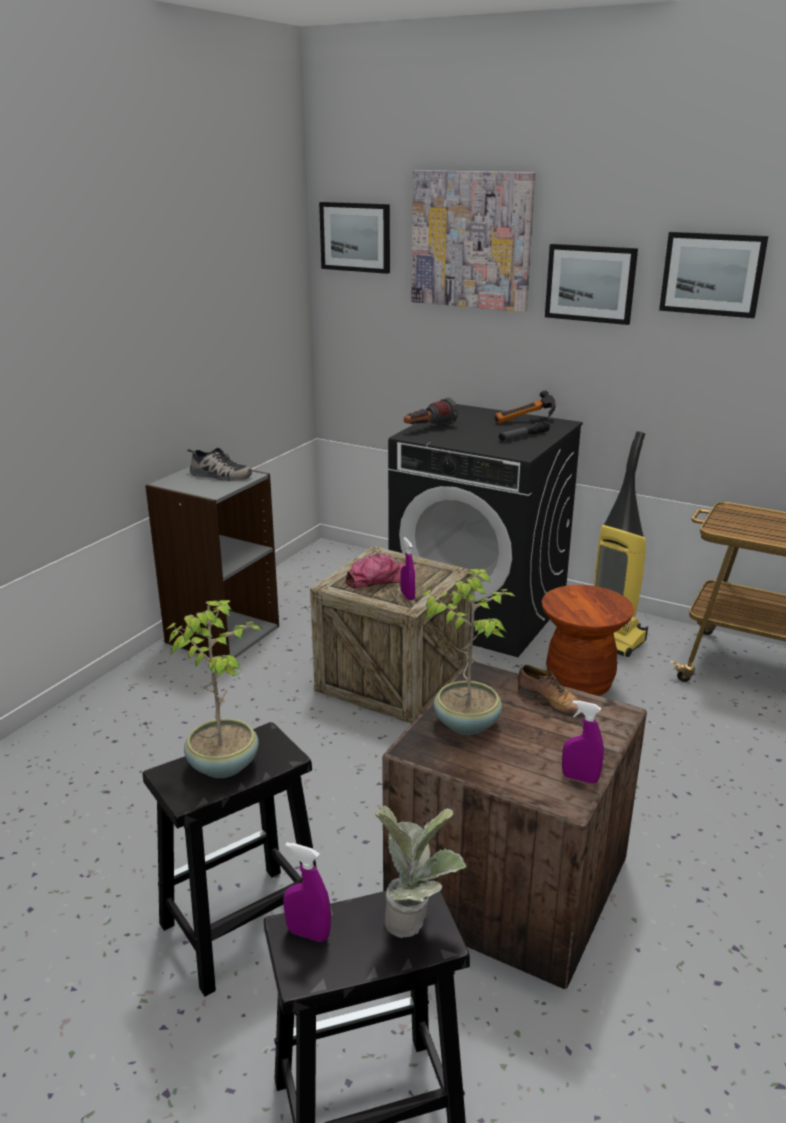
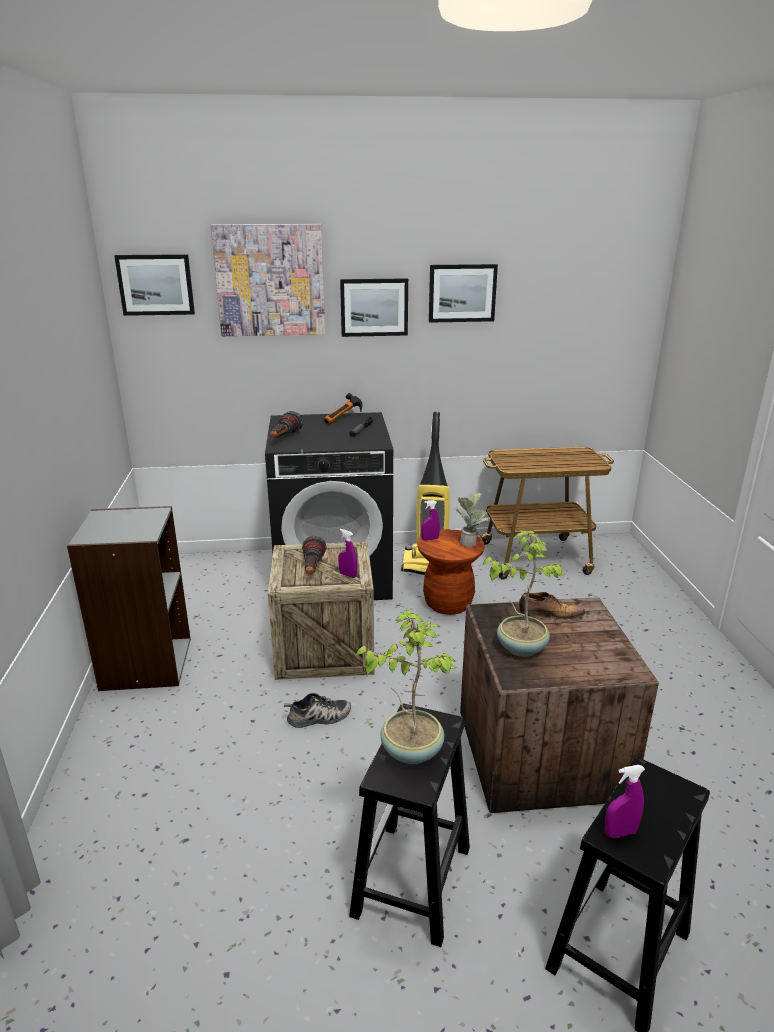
camera: 35 degrees left, 0 degrees up
(219, 475) = (128, 519): shoe -> shoe (319, 718)
(380, 579) = (312, 569): cap -> flashlight
(415, 920) = (660, 787): potted plant -> potted plant (470, 542)
(580, 778) = (622, 654): purple spray bottle -> purple spray bottle (430, 539)

